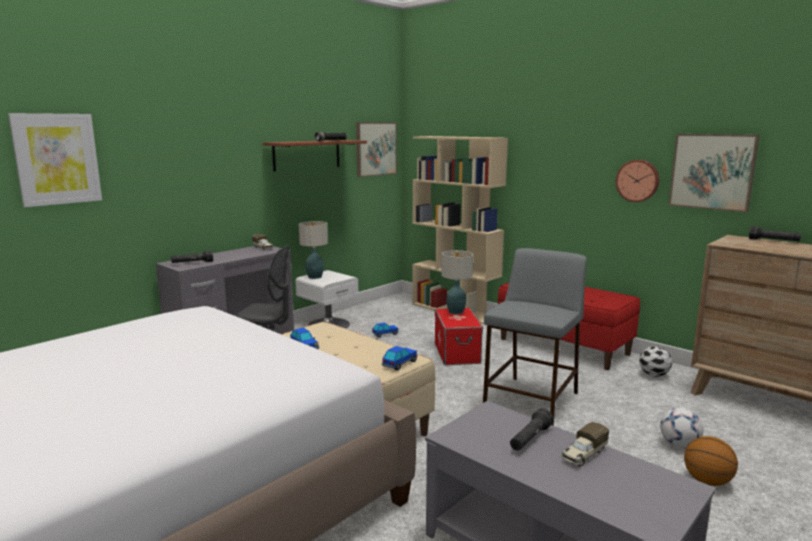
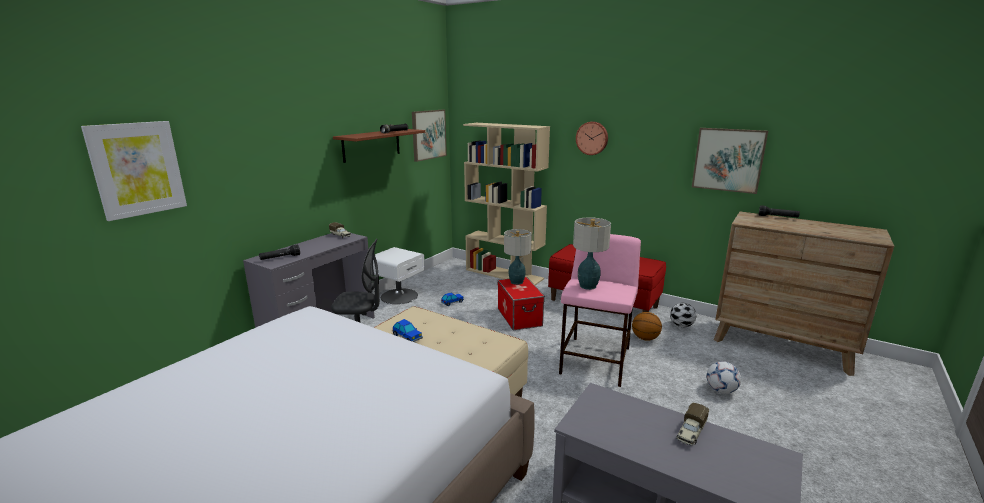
camera: 10 degrees left, 5 degrees up
(315, 277) = (385, 255): table lamp -> table lamp (587, 286)
(399, 364) = (500, 349): toy car -> none
(530, 439) = (642, 421): black flashlight -> none
(531, 402) = (595, 361): grey stool -> pink stool
(638, 180) = (665, 166): wall clock -> wall clock (592, 138)
(707, 481) = (752, 423): basketball -> basketball (645, 338)

